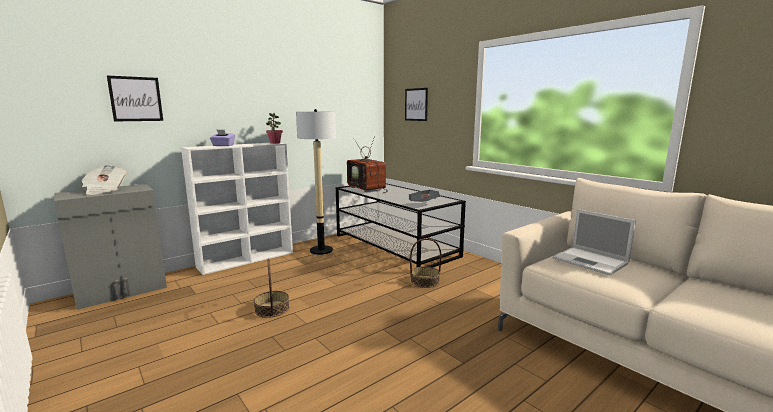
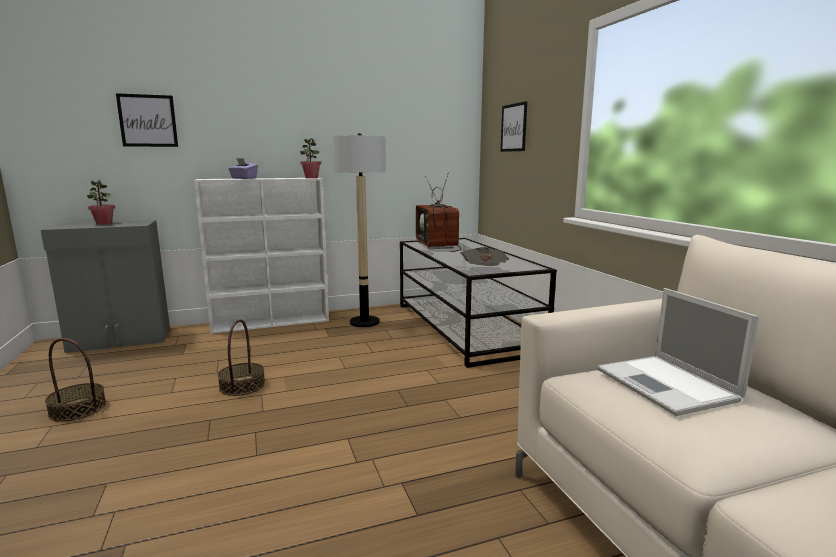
camera: 20 degrees right, 0 degrees up
(105, 190) = (104, 223): newspaper -> potted plant
(425, 281) = (464, 381): basket -> basket (78, 409)

